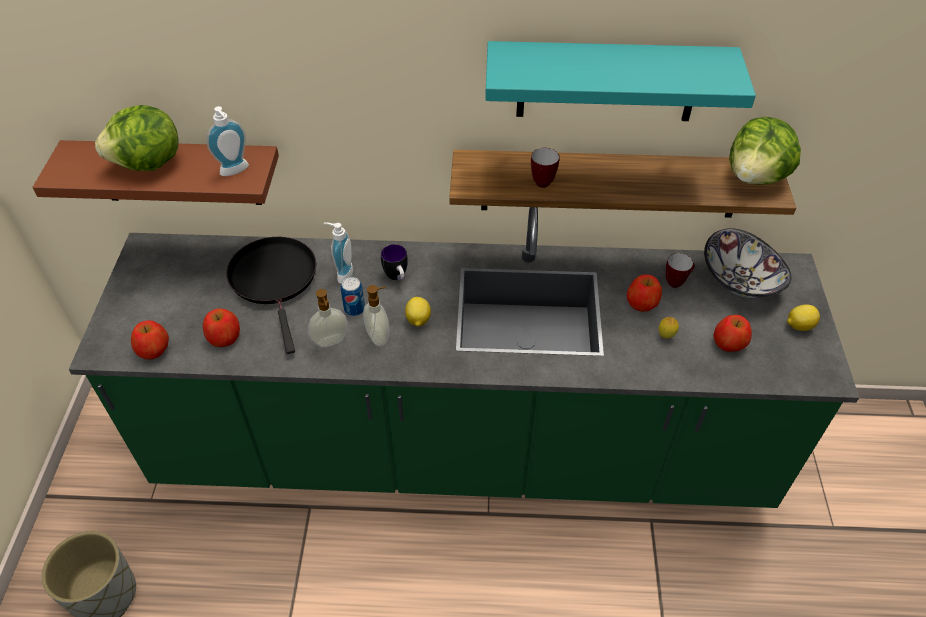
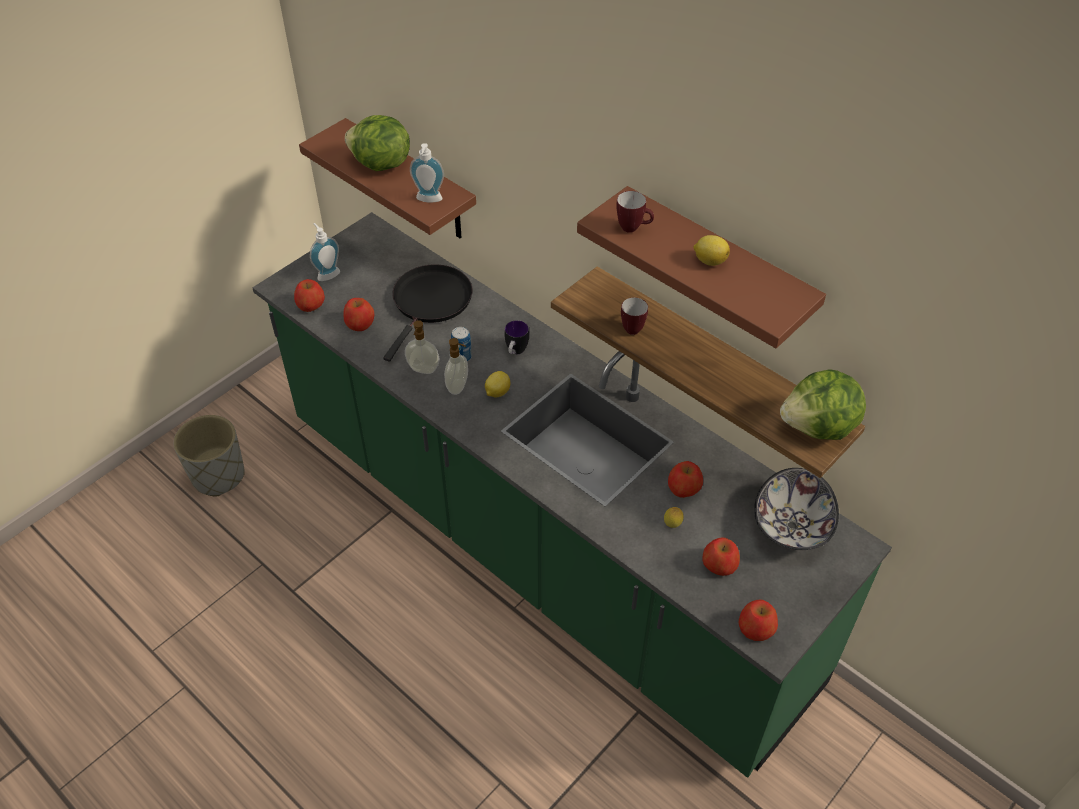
camera: 40 degrees right, 0 degrees up
(342, 273) = (480, 325): soap dispenser -> soap dispenser (327, 274)
(607, 81) = (716, 269): turquoise shelf -> brown shelf
(676, 281) = (734, 491): mug -> mug (633, 228)
(798, 326) = (799, 593): lemon -> lemon (709, 261)
(803, 372) = (756, 628): none -> apple

